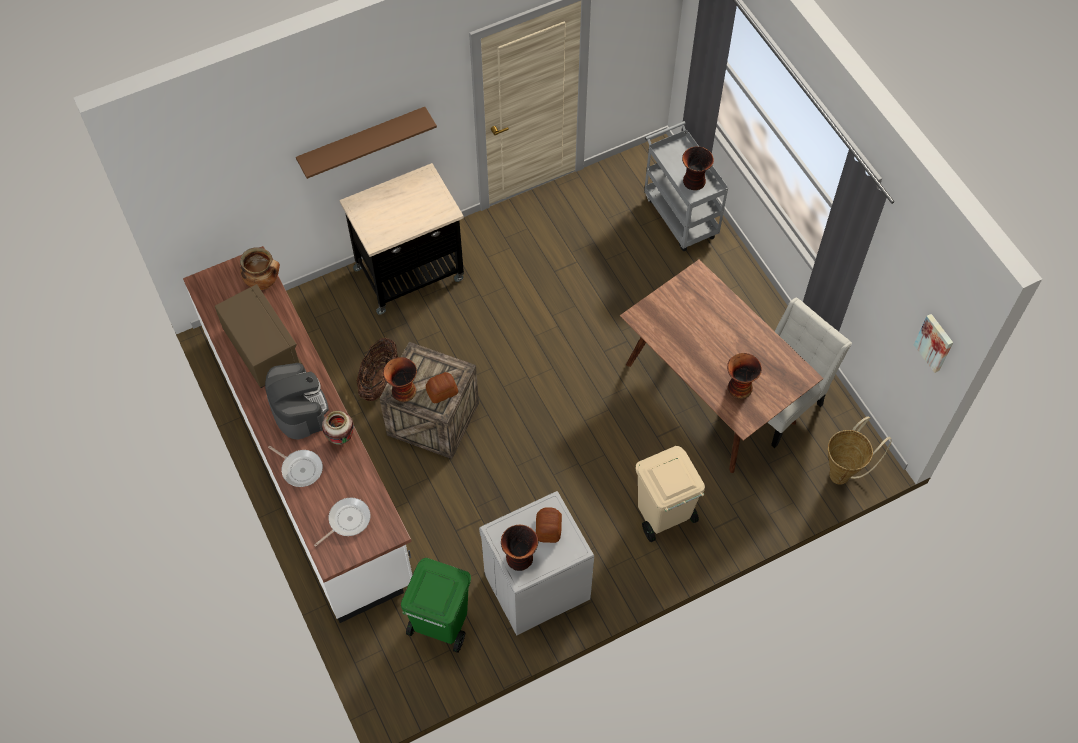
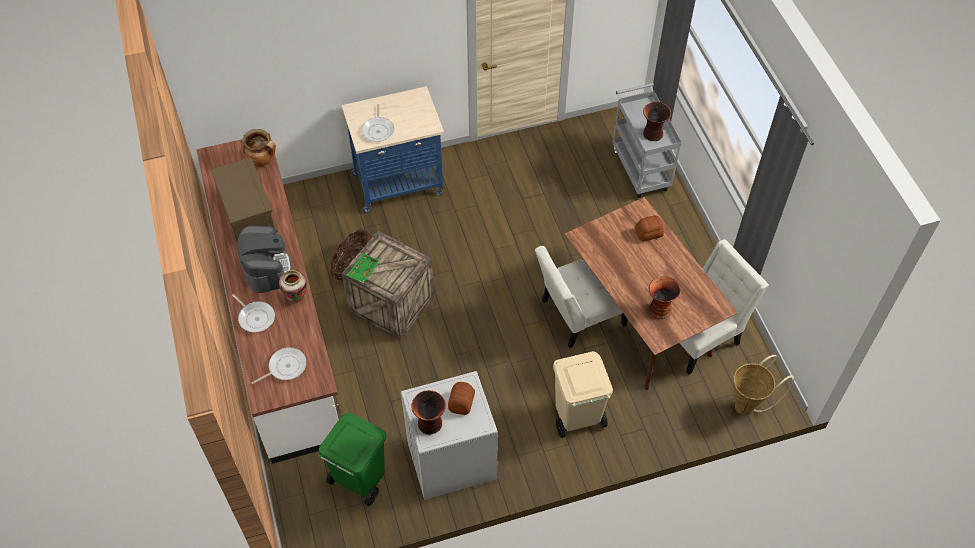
camera: 10 degrees right, 5 degrees down
(362, 141) = (365, 53): brown shelf -> none
(389, 225) = (378, 130): none -> frying pan
(402, 391) = (363, 270): vase -> green tray
(409, 273) = (398, 183): black cart -> blue cart
(441, 391) = (396, 275): bread -> bread (648, 233)
(643, 398) = (578, 314): none -> white chair
(935, 342) = (840, 284): picture -> none

